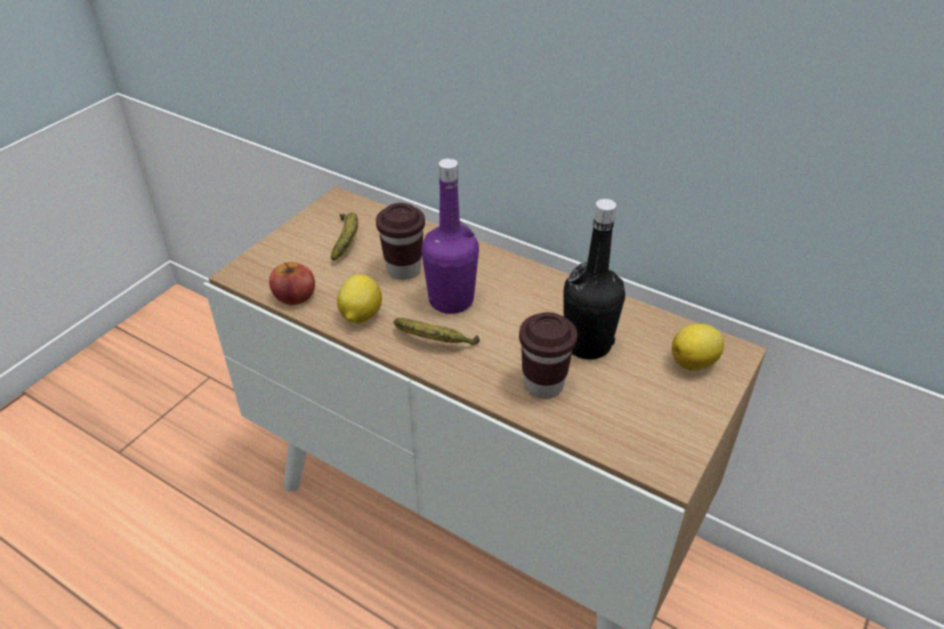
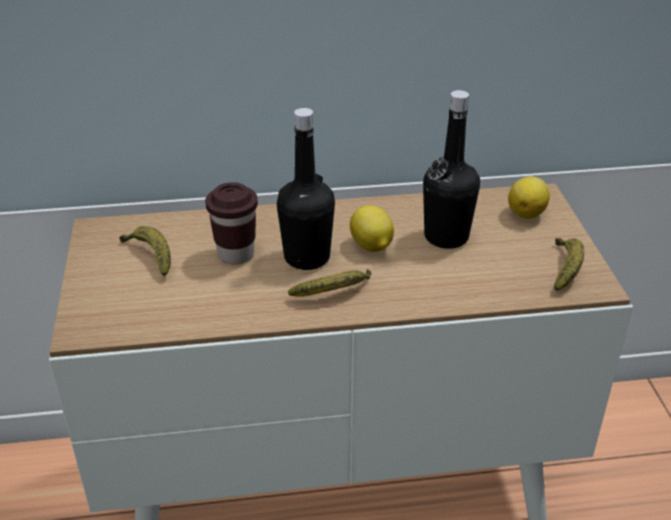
camera: 40 degrees left, 5 degrees down
(294, 295) = (163, 321): apple -> none
(360, 316) = (246, 306): lemon -> lemon (371, 246)
(451, 300) = (307, 257): purple bottle -> black bottle
(543, 385) = (453, 279): brown cup -> none
(660, 436) = (565, 269): none -> banana

